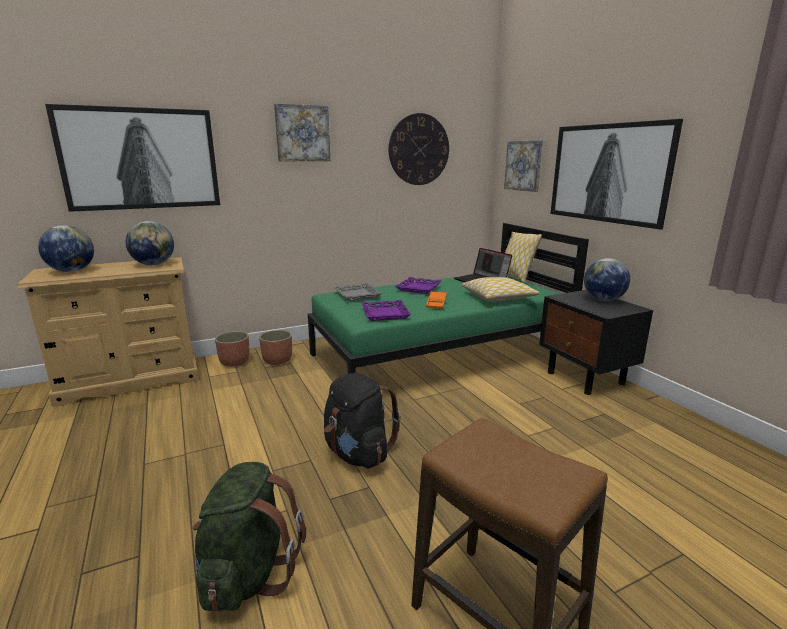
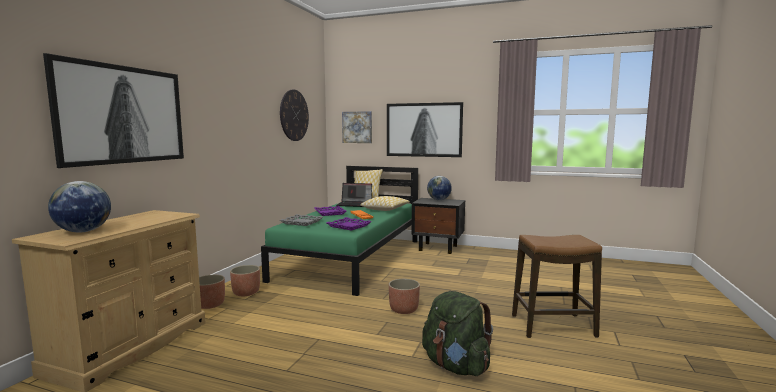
camera: 45 degrees left, 10 degrees down
(154, 264) = (154, 216): globe -> none
(302, 133) = (234, 99): picture -> none
(358, 453) = (404, 309): black backpack -> planter

